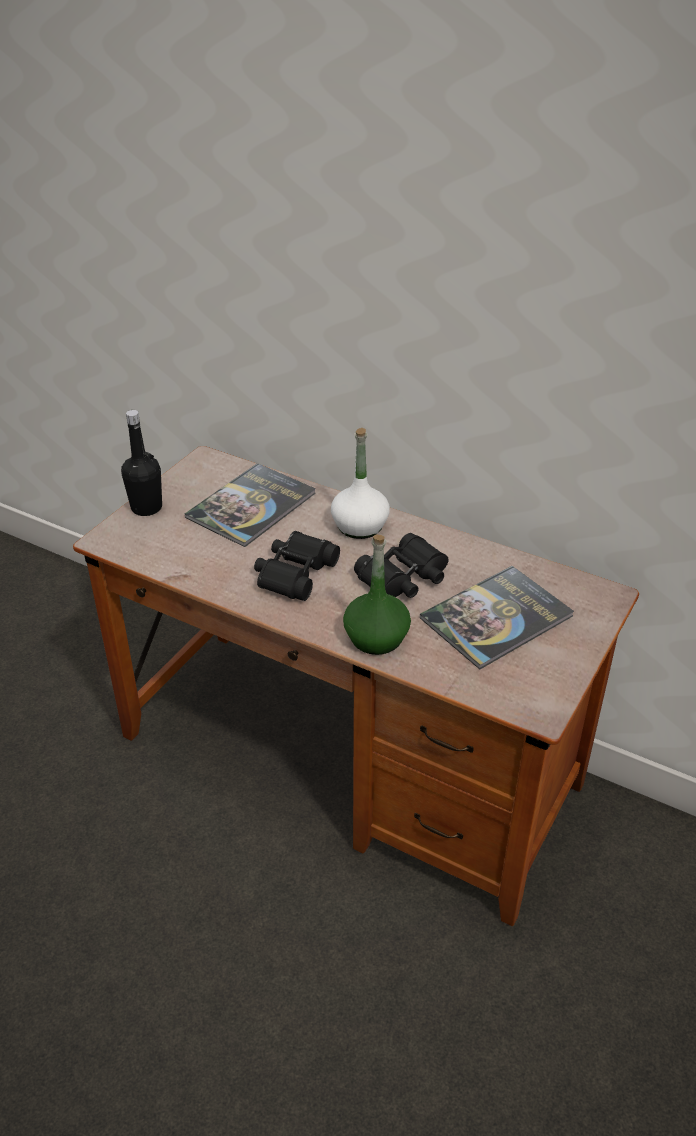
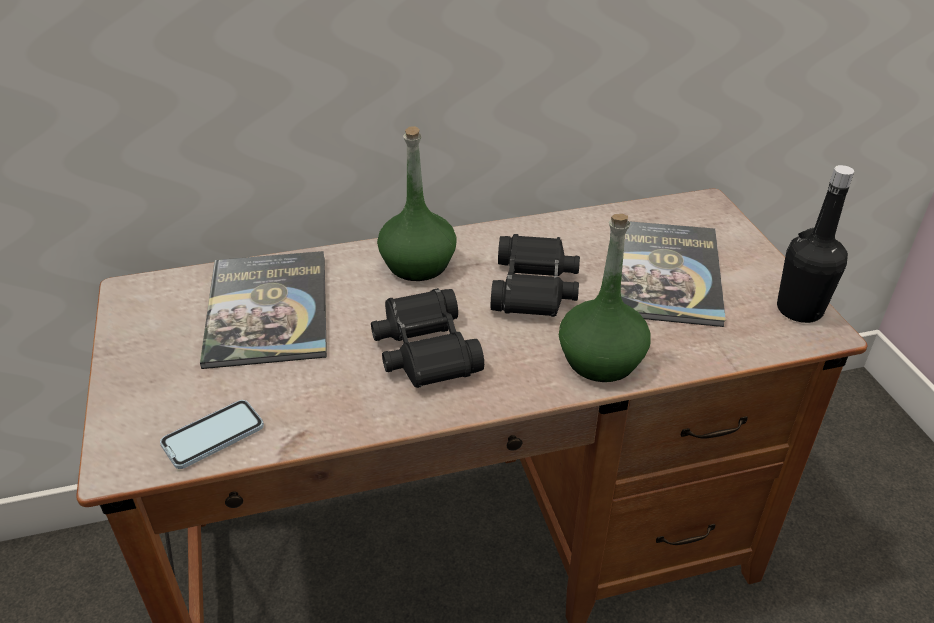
camera: 45 degrees left, 0 degrees up
(146, 508) = (129, 387): black bottle -> black bottle (799, 309)
(150, 552) = (213, 436): none -> phone
(360, 526) = (418, 264): white bottle -> green bottle

